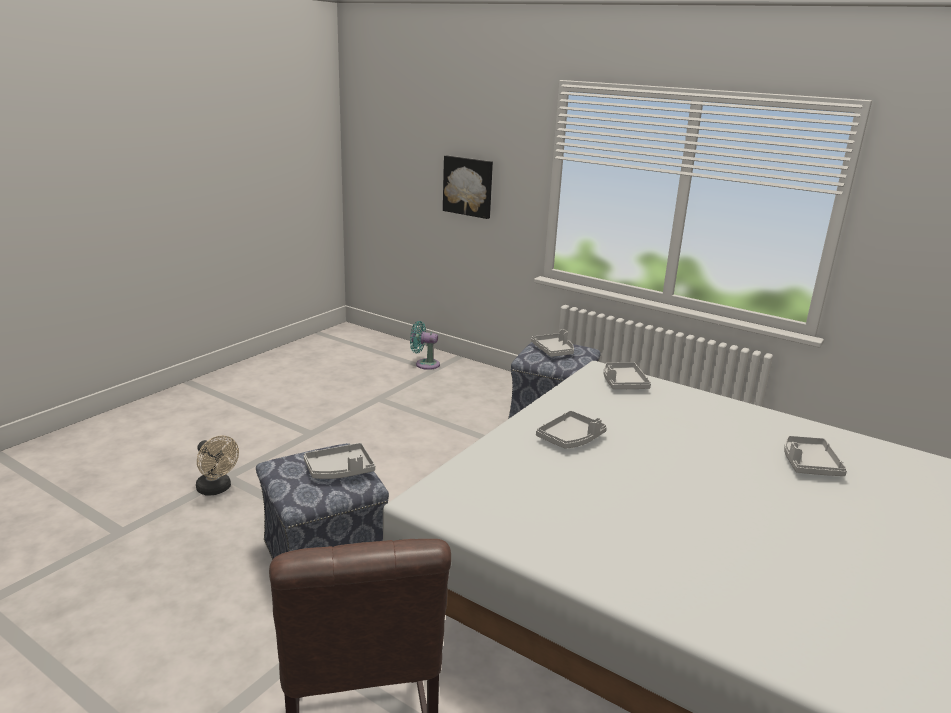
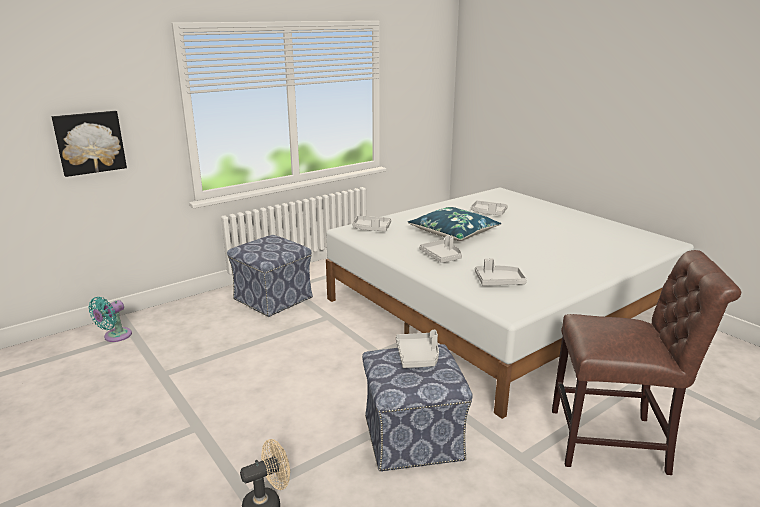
camera: 70 degrees left, 0 degrees up
(554, 351) = (266, 246): grey tray -> grey tray (499, 281)
(673, 440) = (453, 233): none -> blue pillow

